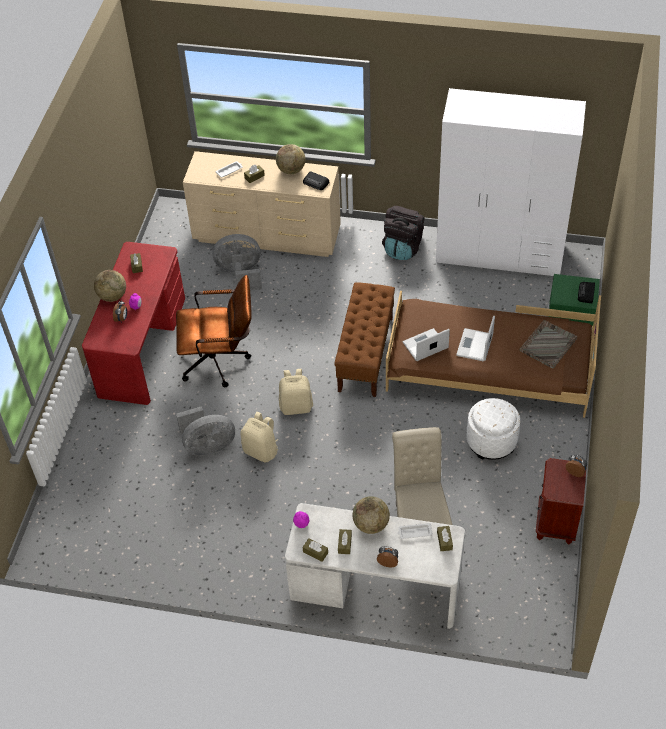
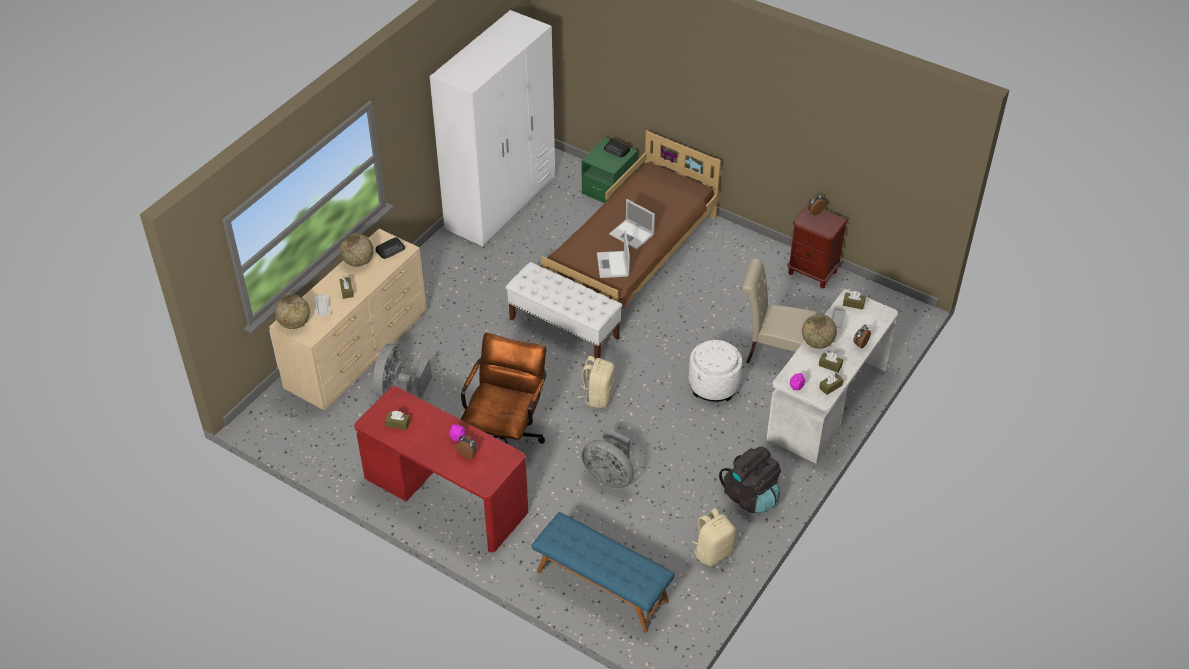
camera: 70 degrees left, 5 degrees down
(87, 481) = (601, 587): none -> blue bench
(112, 296) = (429, 454): globe -> globe (294, 323)
(207, 446) = (609, 476): grey fan -> grey fan turned 120 degrees clockwise
(261, 450) = (637, 437): beige backpack -> beige backpack (713, 552)
(366, 354) = (564, 328): brown bench -> white bench
(403, 247) = (447, 261): black backpack -> black backpack (750, 496)
(491, 441) = (710, 281): white ottoman -> white ottoman (713, 385)
(548, 344) = (657, 191): grey tray -> none

